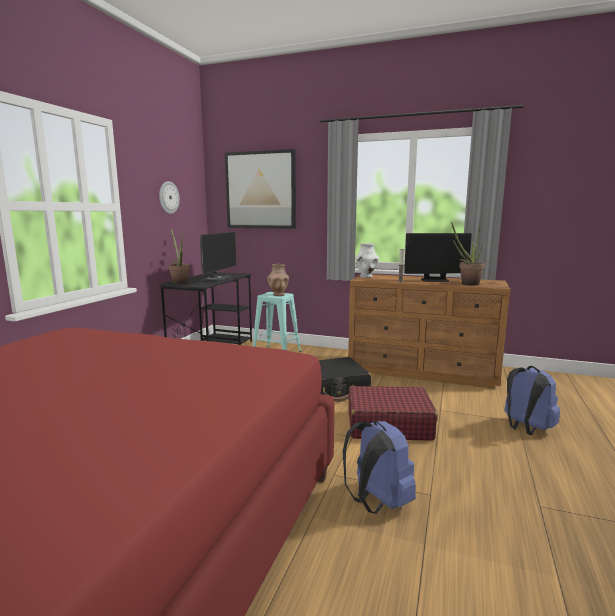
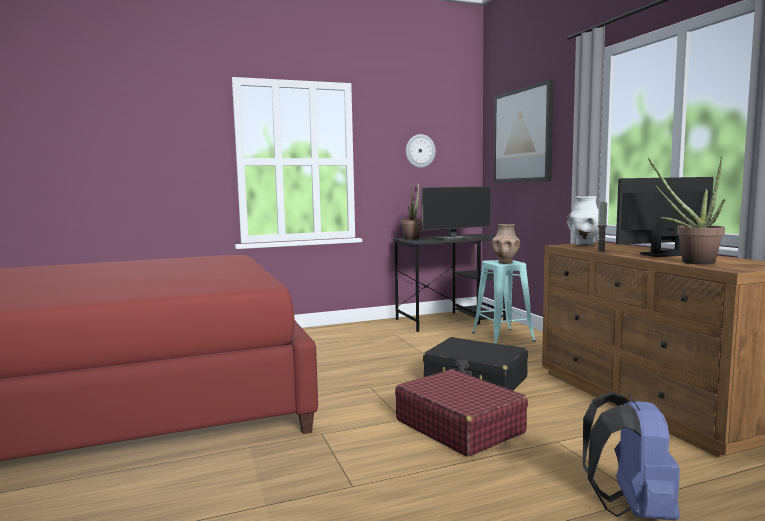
camera: 50 degrees right, 5 degrees down
(377, 502) = (303, 465): blue backpack -> none
(435, 280) = (665, 254): monitor -> monitor turned 120 degrees clockwise

